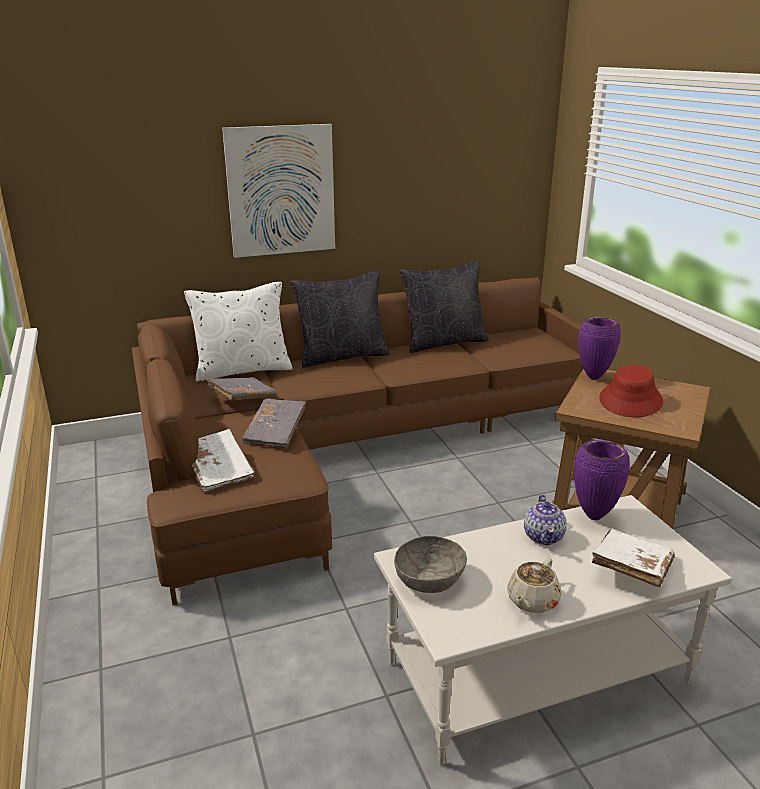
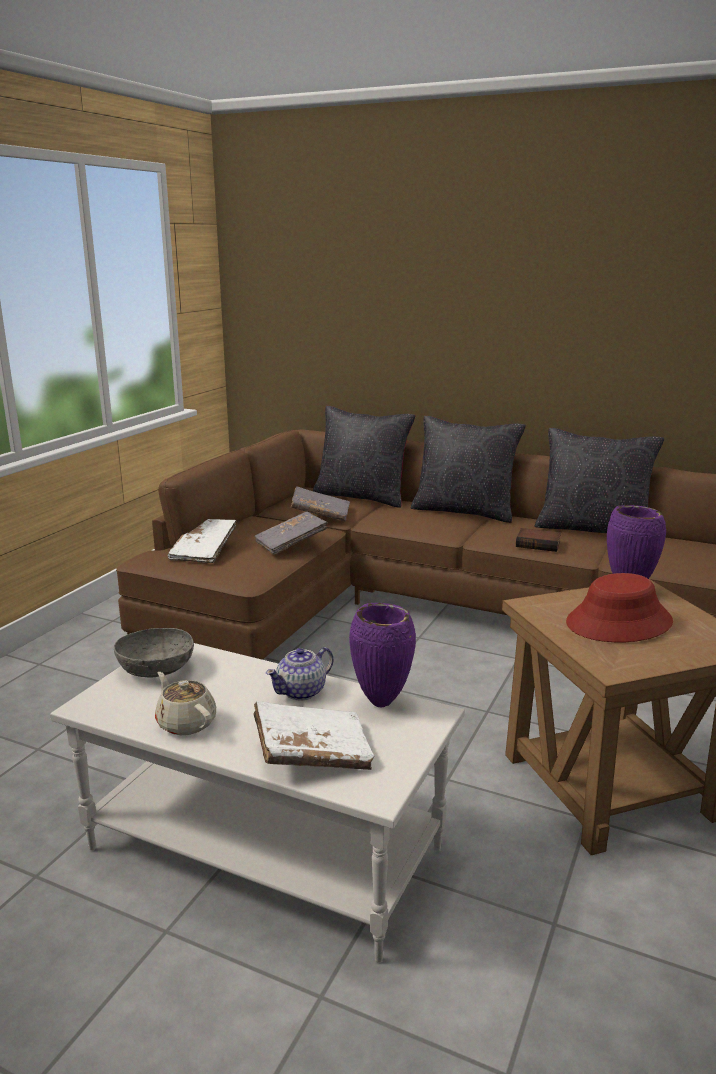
camera: 45 degrees right, 5 degrees down
(242, 370) = (362, 496): white pillow -> black pillow
(281, 191) = (445, 322): picture -> none
(436, 365) = (539, 544): none -> book
(532, 601) = (186, 723): beige teapot -> beige teapot turned 60 degrees clockwise

